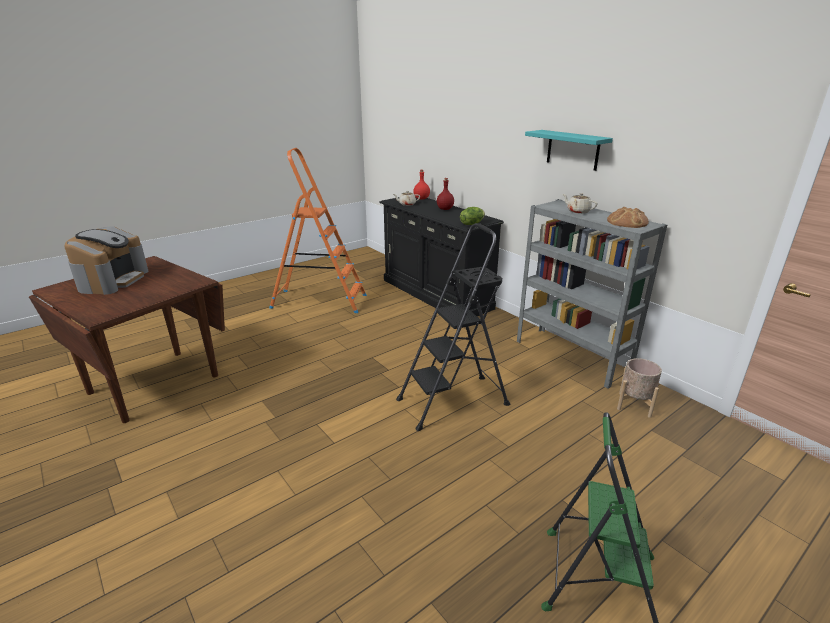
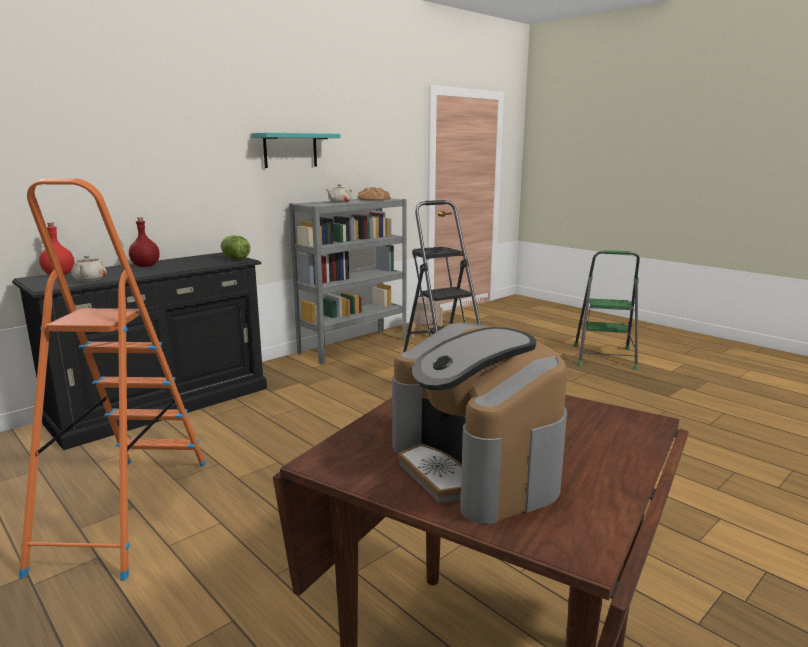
camera: 95 degrees left, 10 degrees down
(113, 280) = (476, 466): coffee machine -> coffee machine turned 120 degrees counterclockwise

